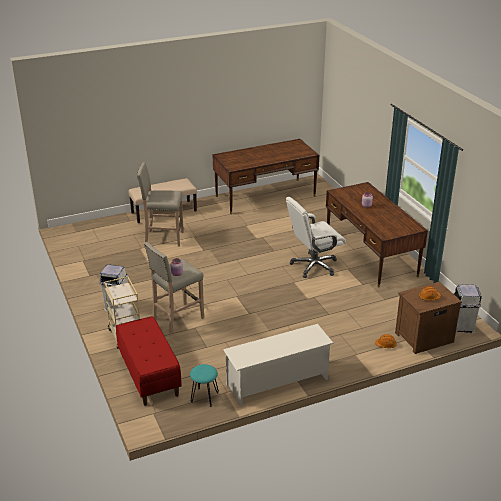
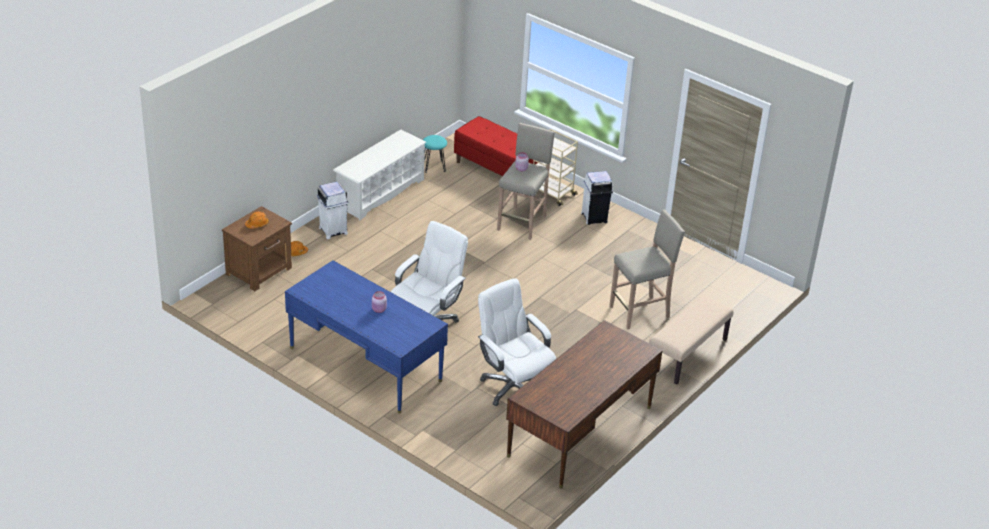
camera: 150 degrees right, 5 degrees up
(285, 222) = (512, 387): none -> white office chair
(370, 255) = (365, 364): brown desk -> blue desk
(462, 327) = (220, 293): white trash can -> white trash can (333, 230)

